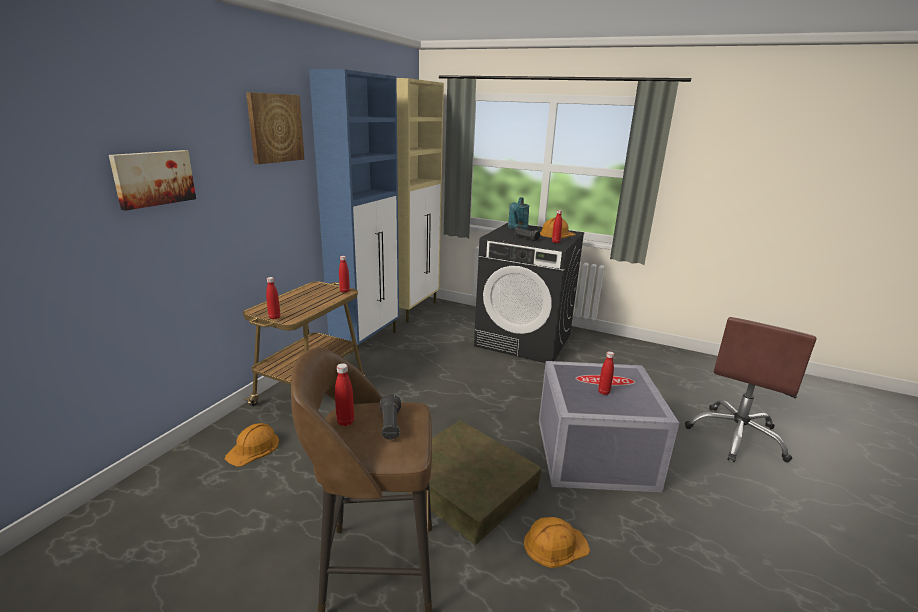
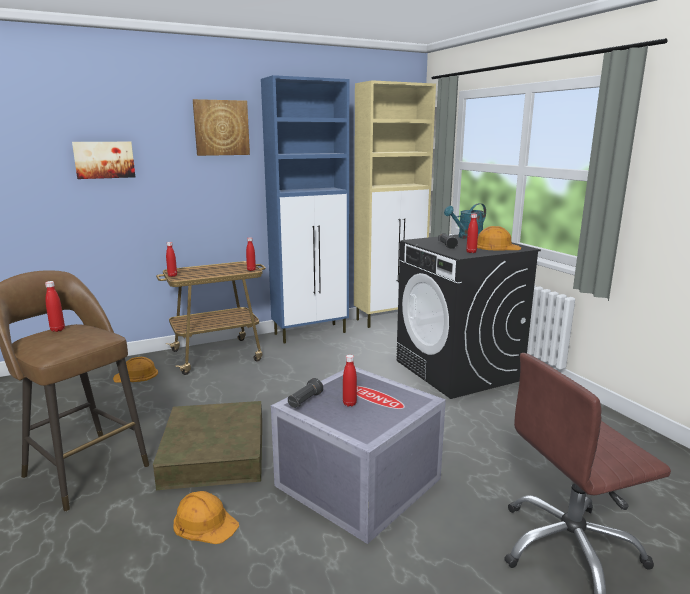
camera: 40 degrees right, 5 degrees down
(390, 426) = (70, 339): black flashlight -> black flashlight (305, 401)

